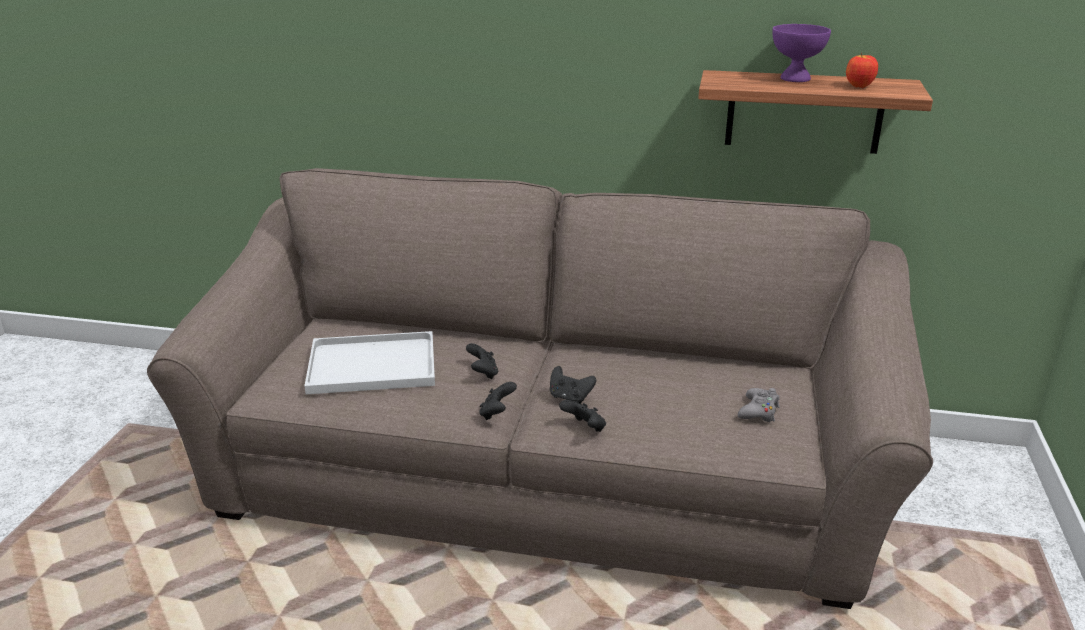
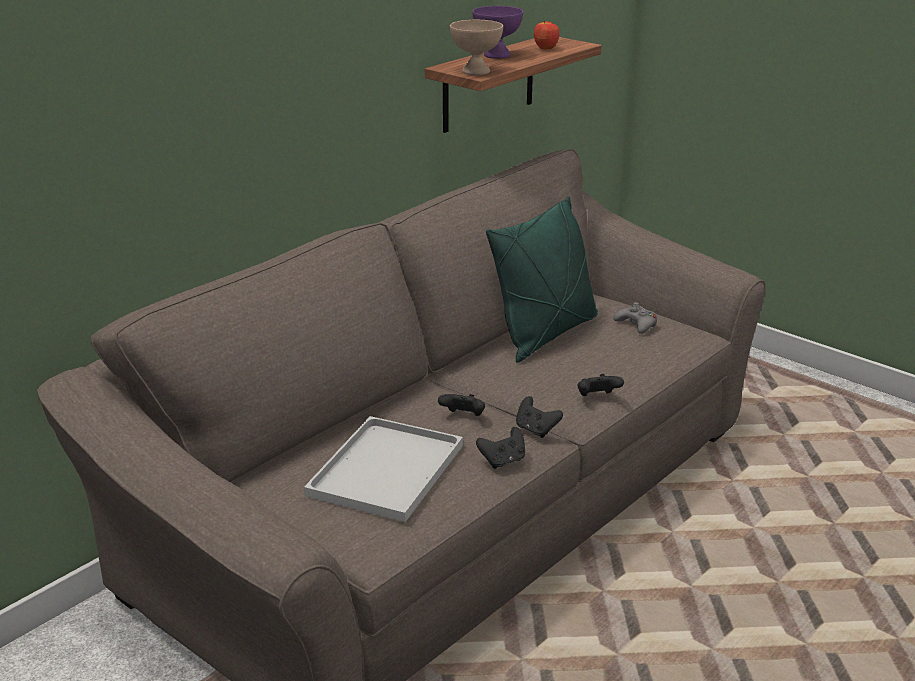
camera: 60 degrees left, 0 degrees up
(570, 398) = (546, 389): black game controller -> black game controller (503, 461)
(673, 369) = (545, 334): none -> green pillow
(723, 82) = (475, 72): none -> beige bowl

